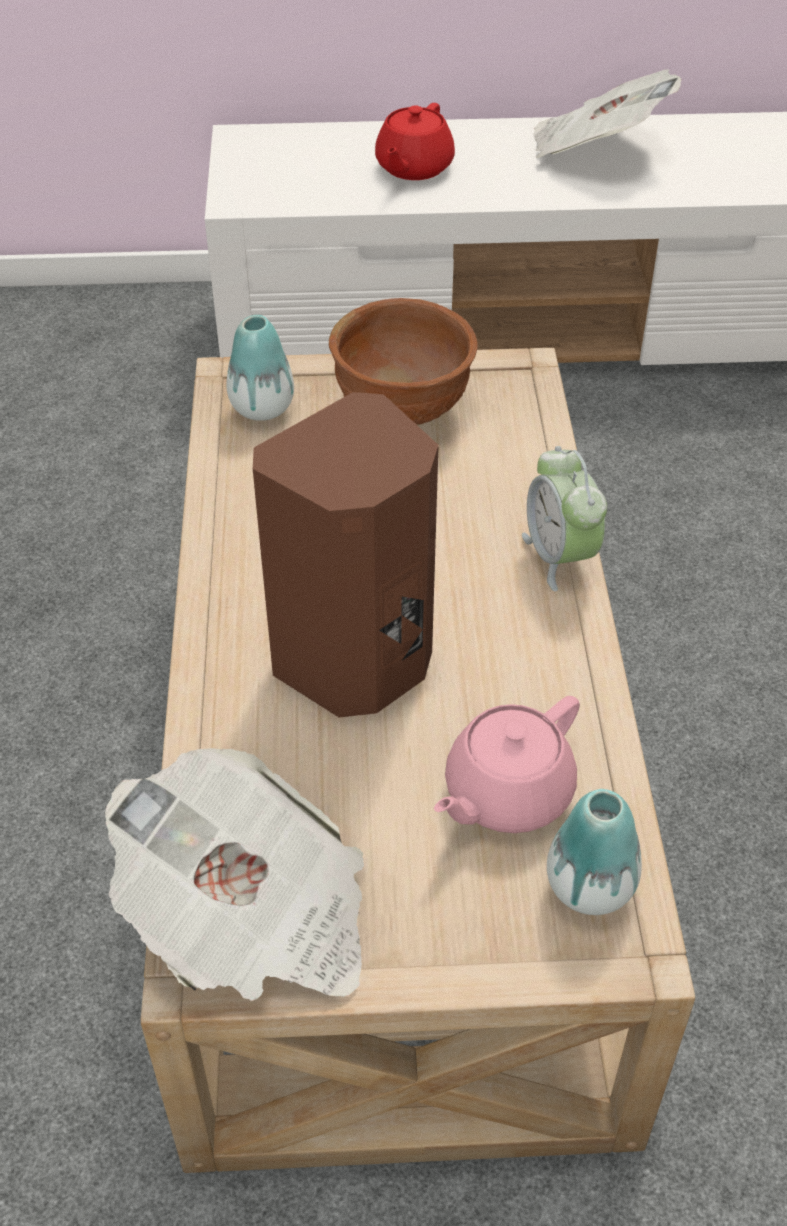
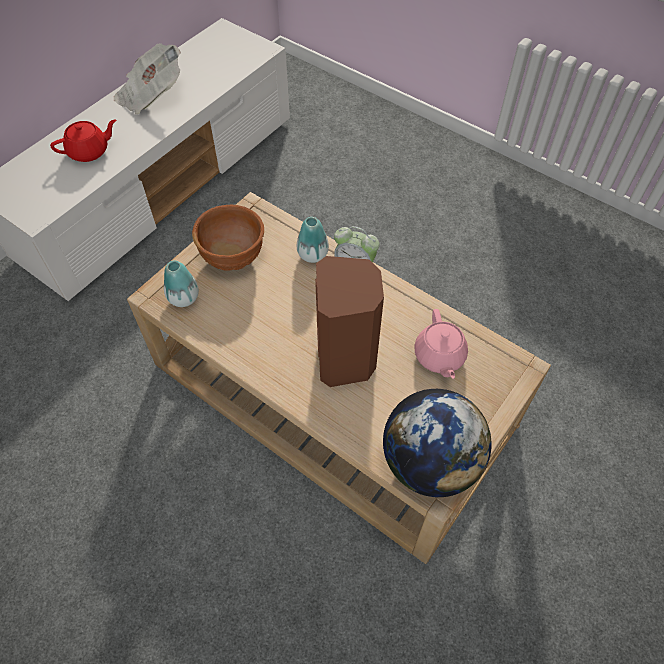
camera: 50 degrees left, 10 degrees up
(252, 917) = (430, 462): newspaper -> globe
(413, 168) = (89, 151): red teapot -> red teapot turned 90 degrees counterclockwise
(589, 887) = (494, 361): vase -> vase (312, 254)

